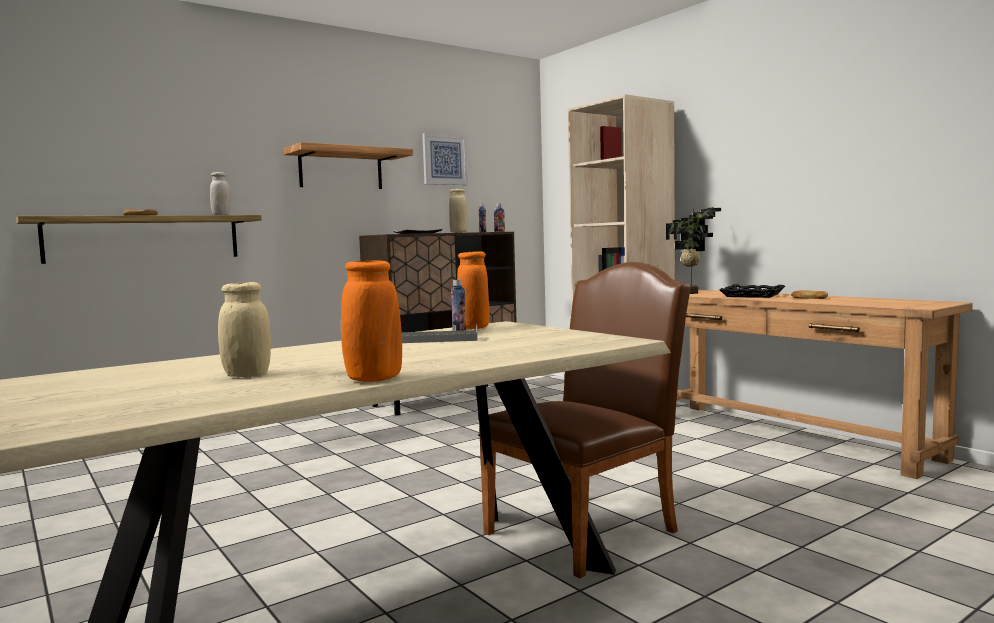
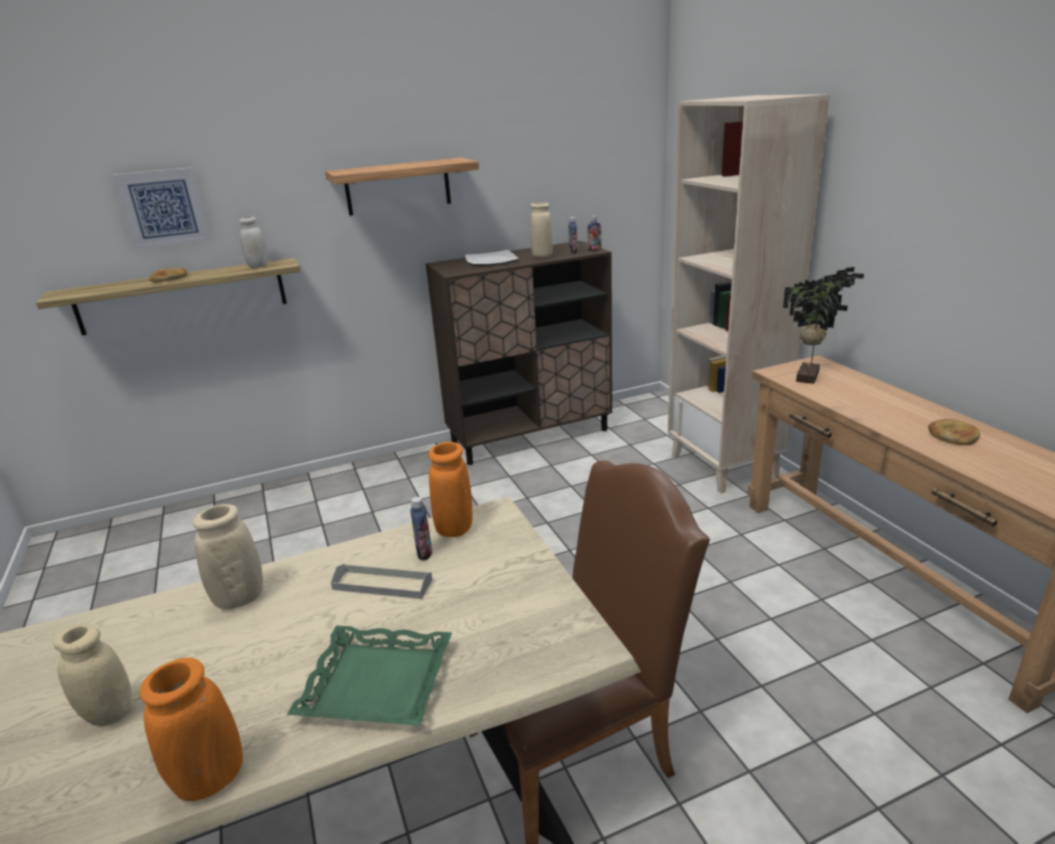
camera: 15 degrees right, 20 degrees up
(313, 349) = (239, 598): none -> beige vase
(444, 159) = (531, 154): picture -> picture (163, 208)
(476, 355) = (377, 682): none -> green tray
(752, 295) = (880, 405): black tray -> none

